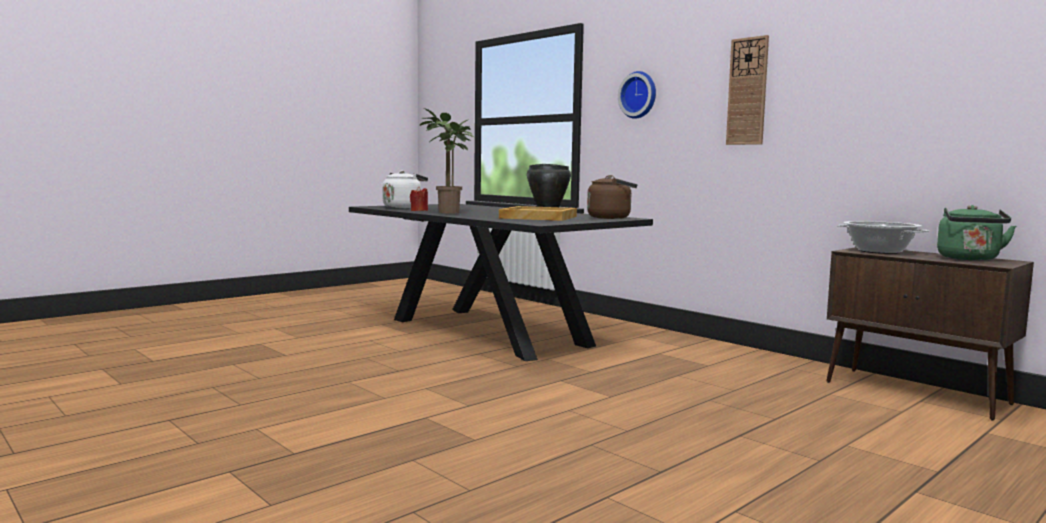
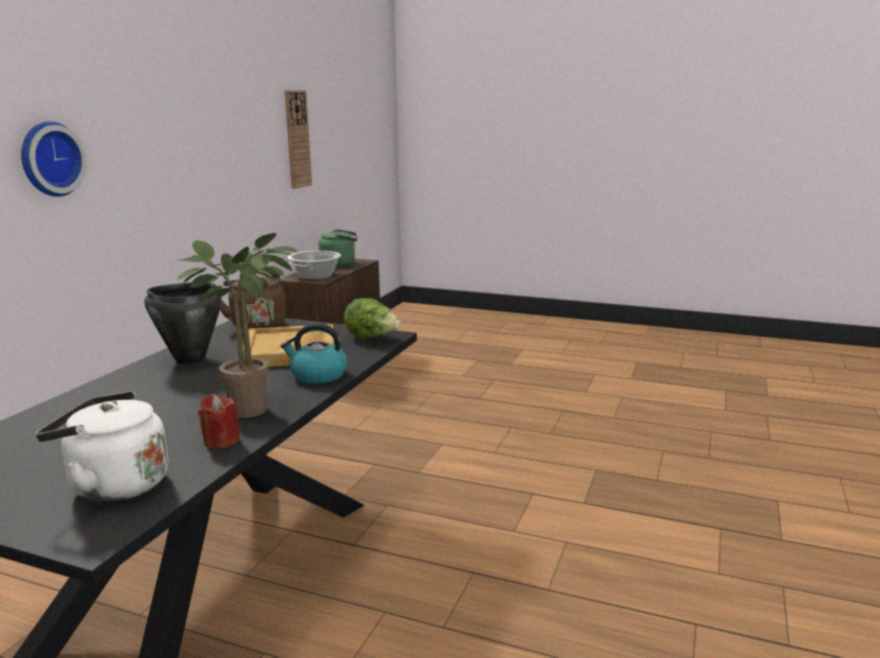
camera: 115 degrees left, 10 degrees up
(479, 216) = (318, 375): none -> kettle
(539, 222) = (372, 338): none -> lettuce
(747, 91) = (179, 152): wall clock -> wall clock (297, 139)

